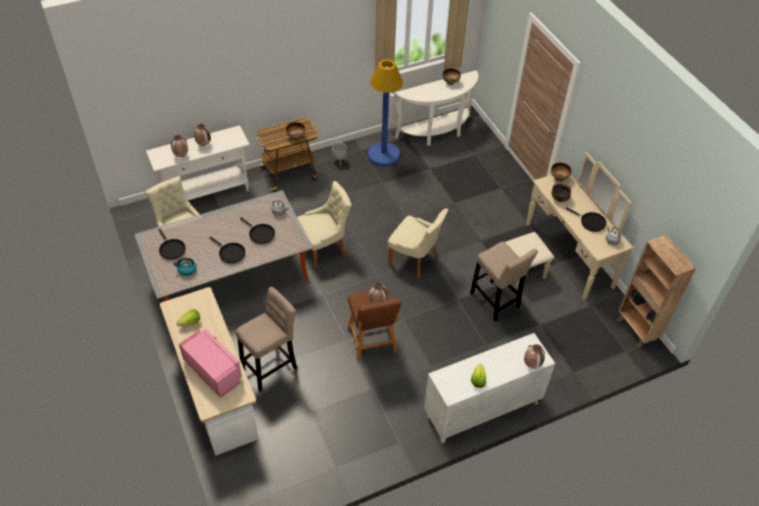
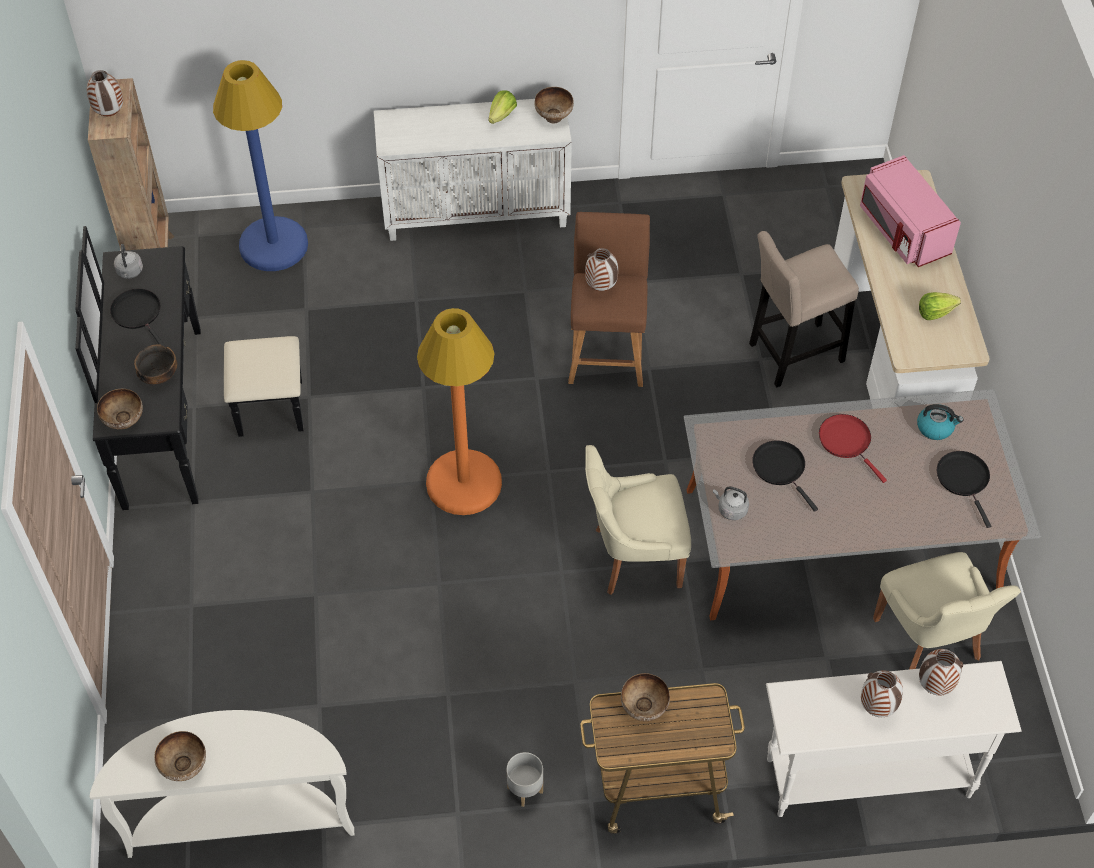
camera: 160 degrees left, 5 degrees up
(230, 253) = (847, 441): black frying pan -> red frying pan
(383, 154) = (408, 781): blue floor lamp -> blue floor lamp (273, 245)
(415, 260) = (464, 483): beige chair -> orange floor lamp
(446, 388) = (554, 117): none -> bowl
(496, 302) = (357, 364): beige stool -> none
(531, 365) = (410, 115): vase -> vase (110, 114)
(558, 259) = (188, 414): beige dresser -> black dresser

